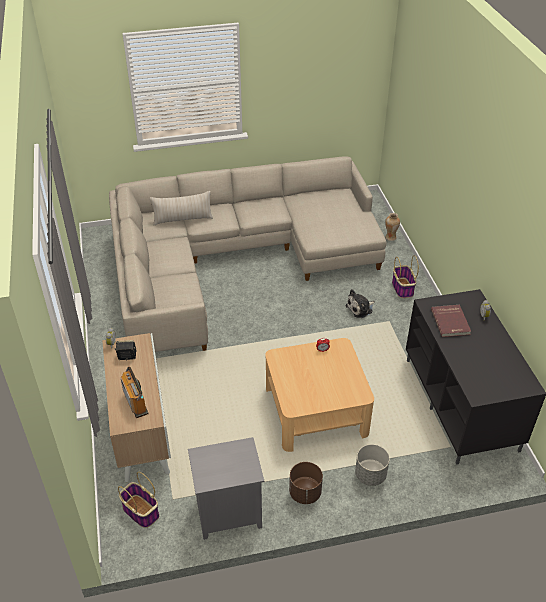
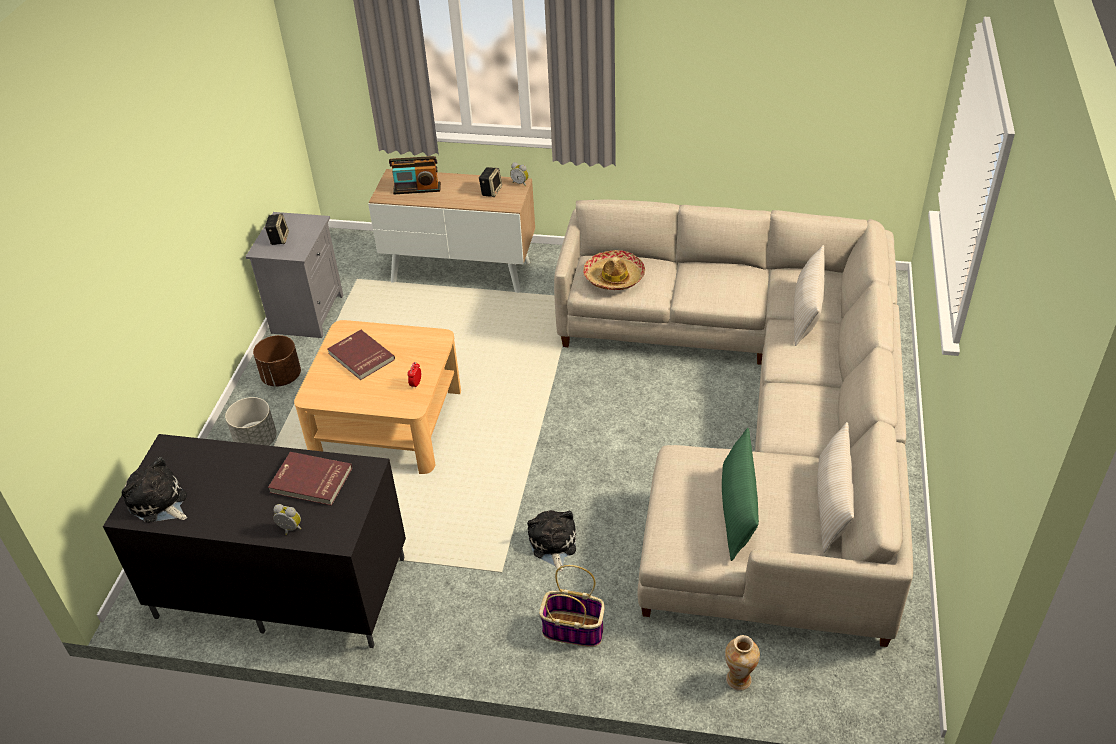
camera: 115 degrees right, 0 degrees up
(140, 511) = (361, 256): basket -> none
(179, 295) = (614, 277): none -> hat
(232, 468) = (279, 238): none -> speaker
(314, 387) = (360, 357): none -> red book
(316, 193) = (831, 505): none -> beige pillow
(338, 216) = (737, 512): none -> green pillow
(513, 377) = (159, 503): none -> plush toy

